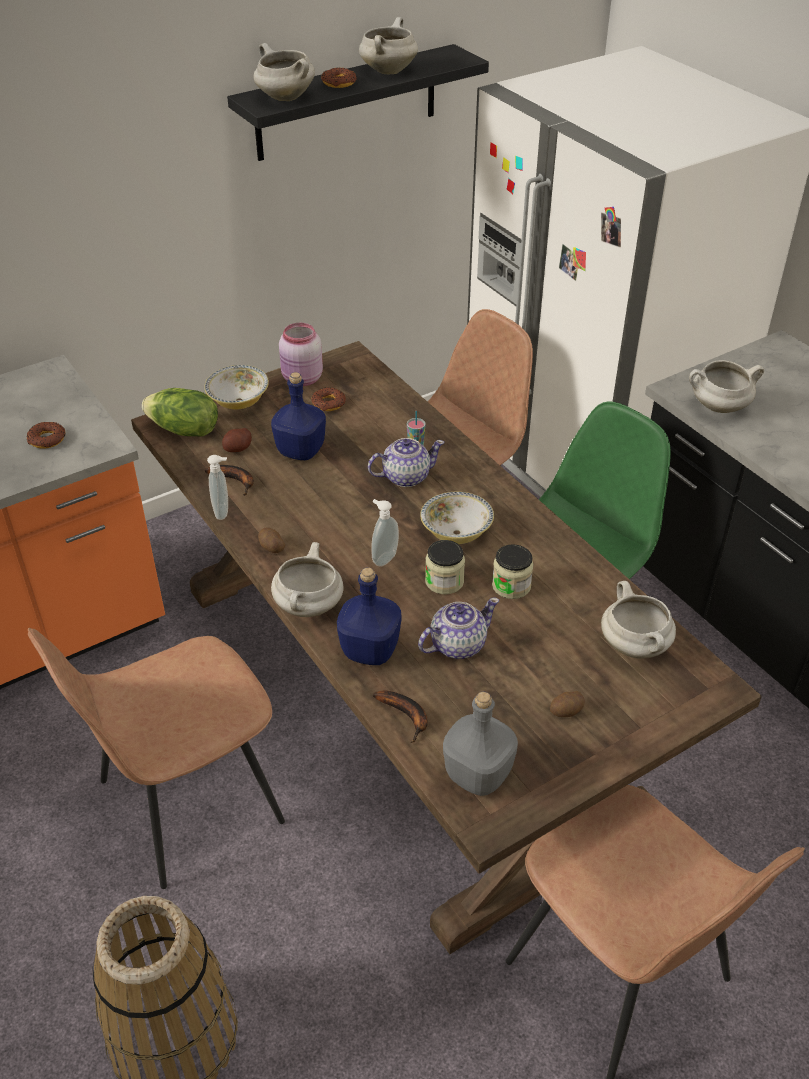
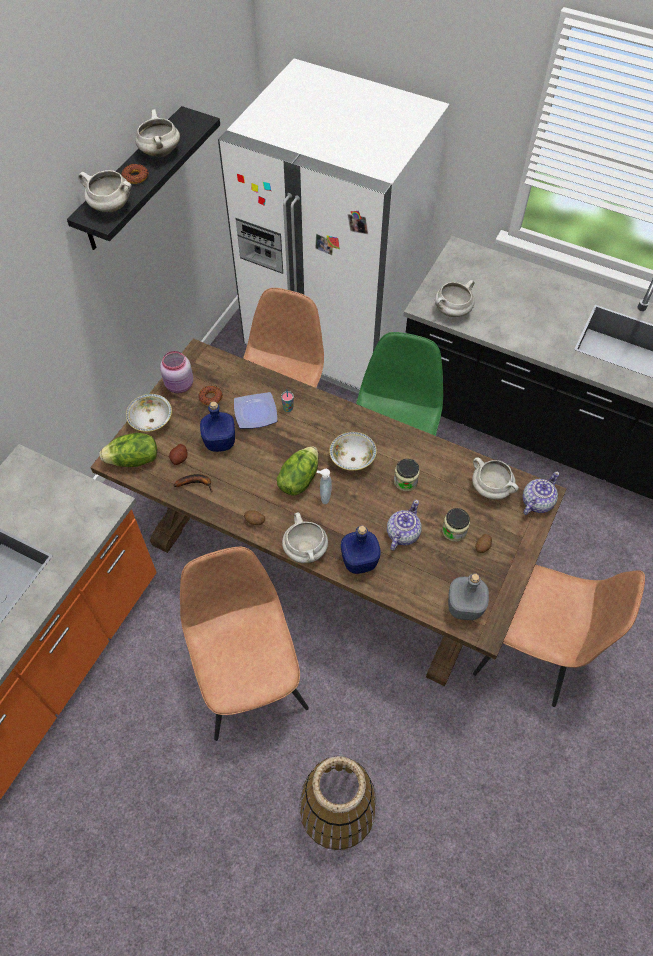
camera: 30 degrees left, 15 degrees up
(47, 439) = (67, 517): donut -> none
(186, 803) = (249, 681): brown chair -> brown chair turned 135 degrees clockwise
(223, 512) = (206, 510): soap dispenser -> none
(365, 526) = (298, 479): none -> lettuce
(372, 437) = (256, 412): none -> plate
(405, 477) = (296, 433): teapot -> teapot (536, 502)
(407, 716) = (406, 592): banana -> none
(444, 581) = (368, 496): jar -> jar (454, 531)

